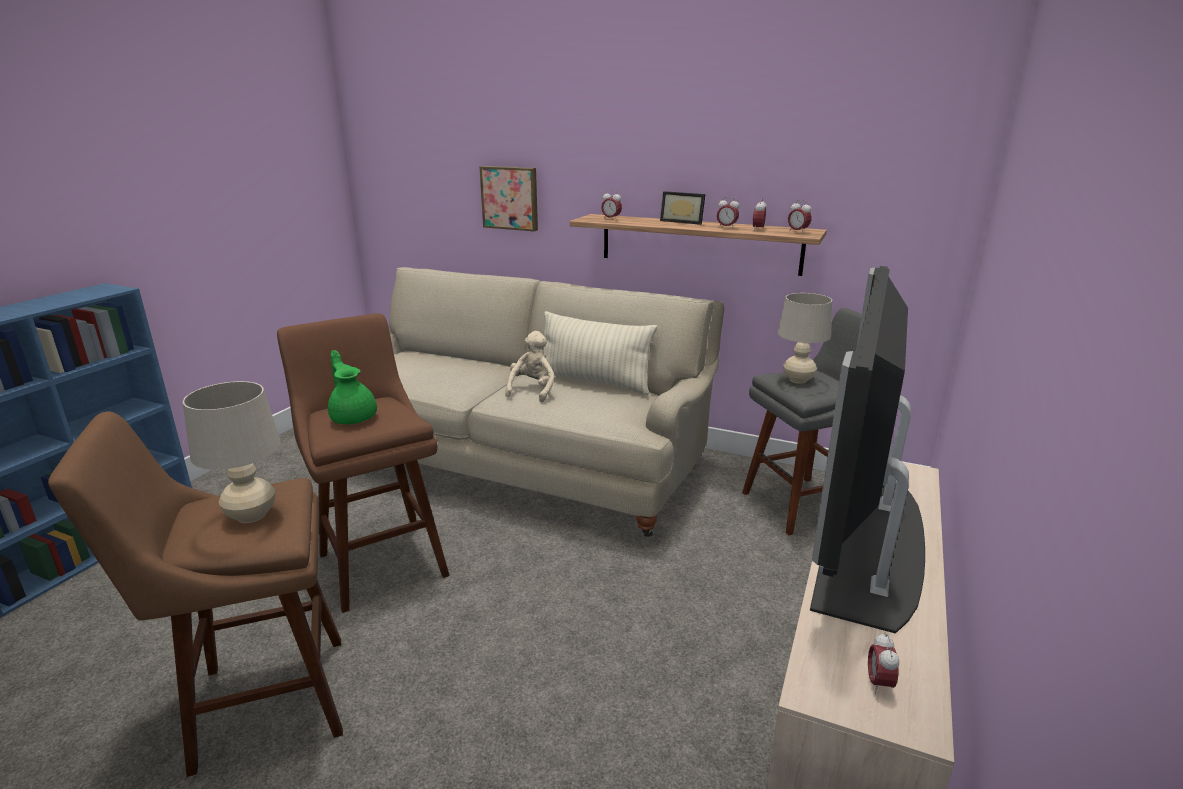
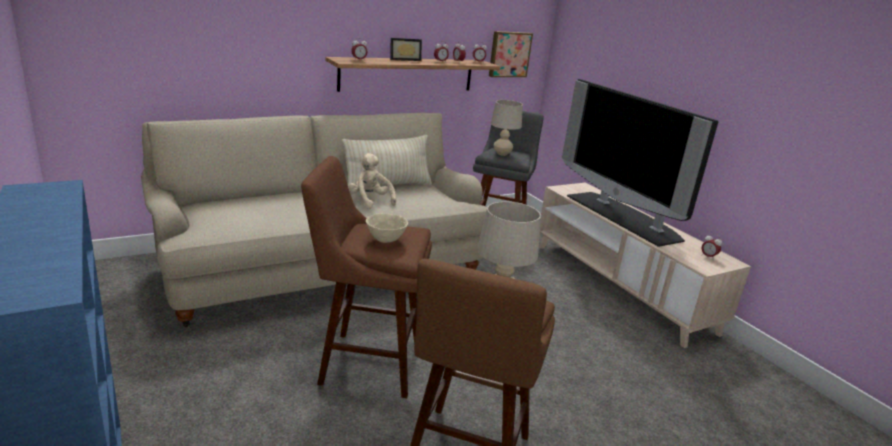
camera: 55 degrees left, 0 degrees up
(353, 417) = (385, 240): green teapot -> beige bowl
(510, 198) = (248, 45): picture -> picture (509, 54)

